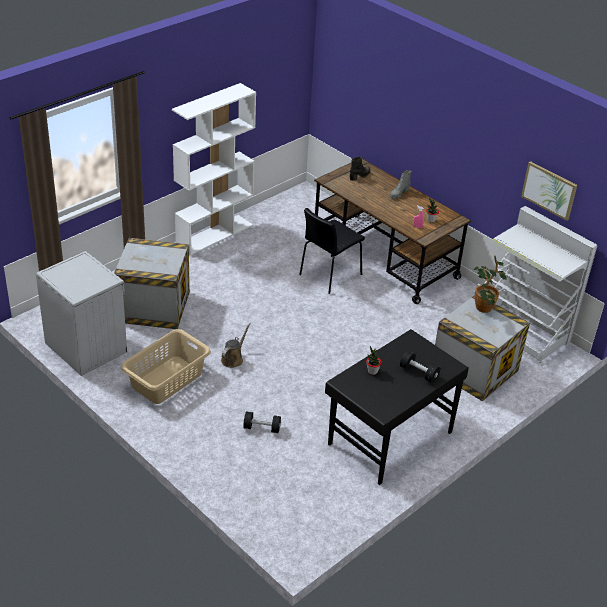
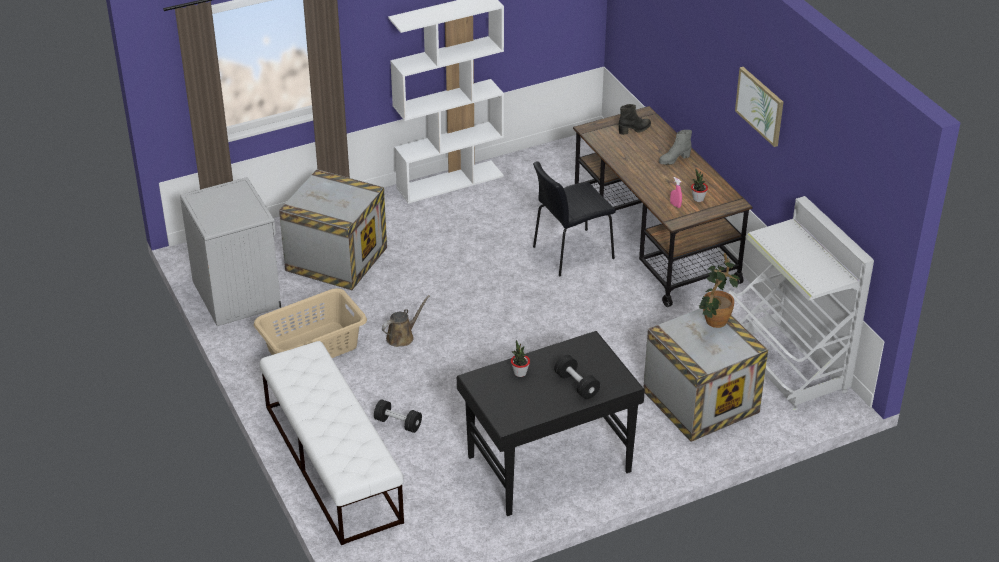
camera: 20 degrees right, 0 degrees up
(224, 470) = (332, 462): none -> white bench
(549, 190) = (828, 179): picture -> picture (760, 106)

